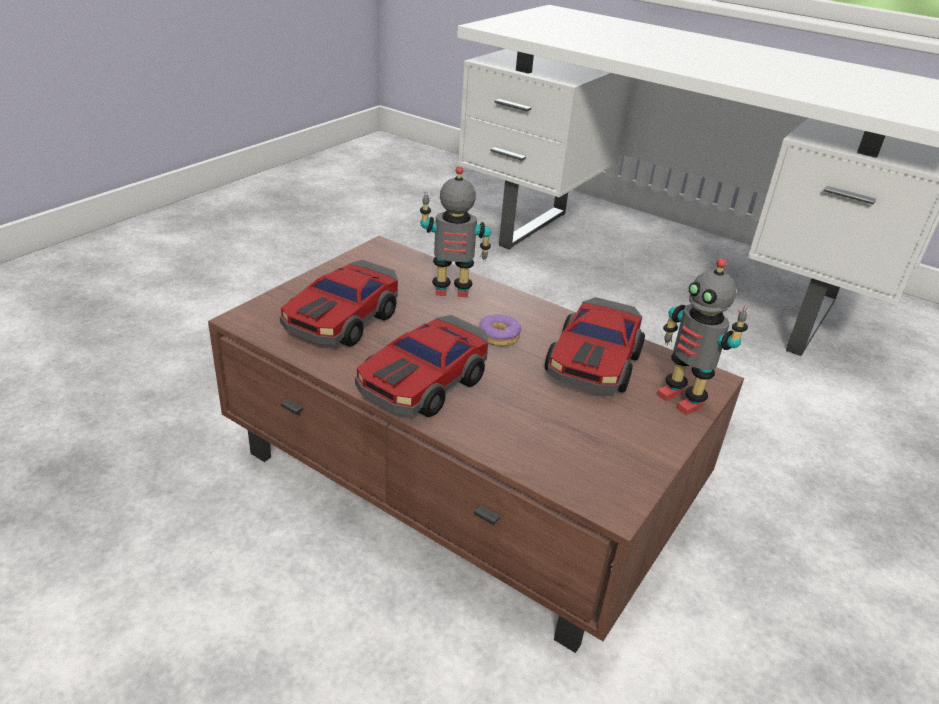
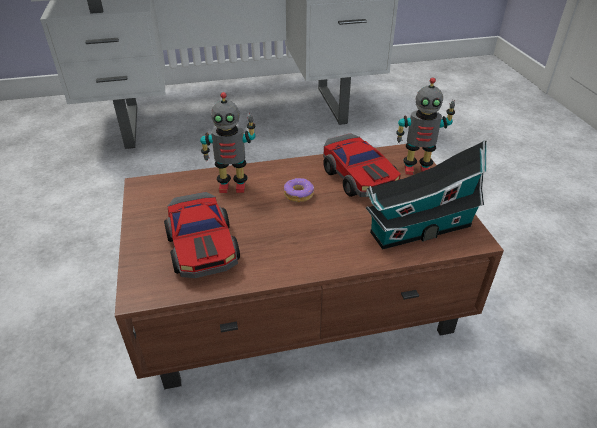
camera: 45 degrees left, 5 degrees up
(424, 382) = (309, 248): toy car -> none
(451, 292) = (232, 186): toy robot -> toy robot turned 135 degrees counterclockwise
(561, 447) = (417, 230): none -> toy house

